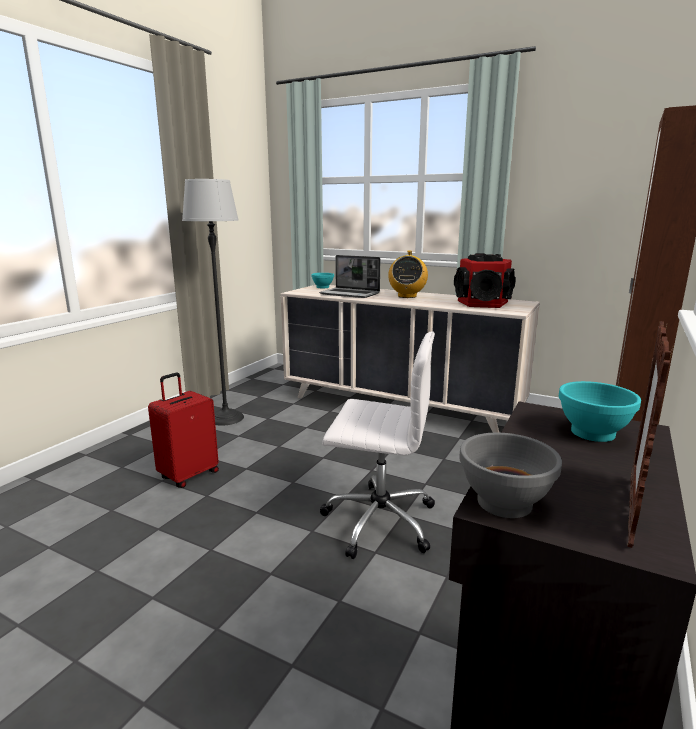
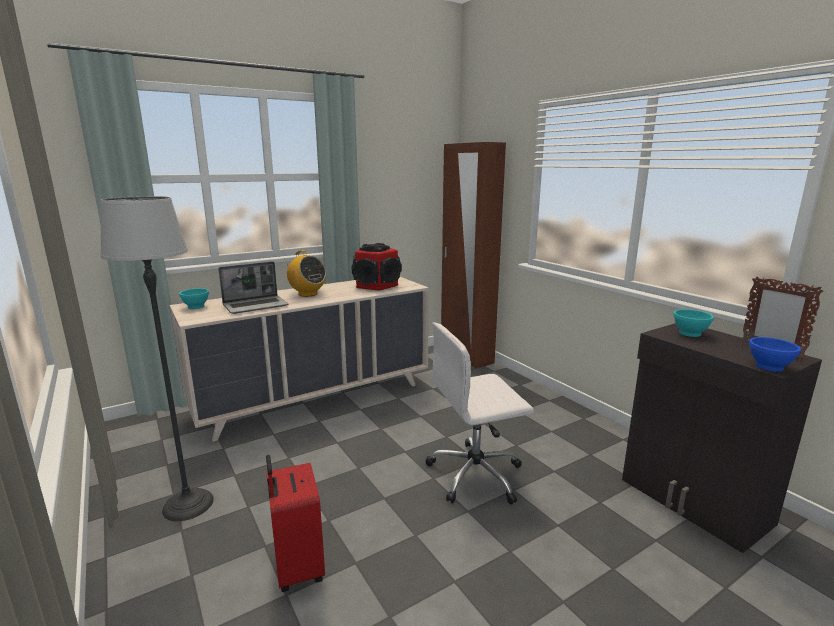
camera: 60 degrees left, 0 degrees up
(377, 520) = (476, 474): white office chair -> white office chair turned 150 degrees counterclockwise
(502, 503) = (769, 367): grey bowl -> blue bowl

